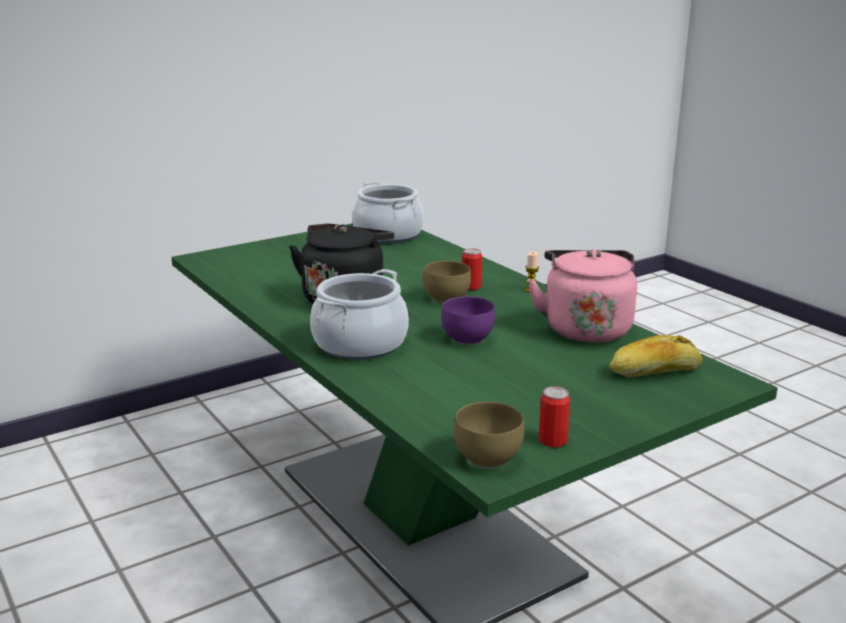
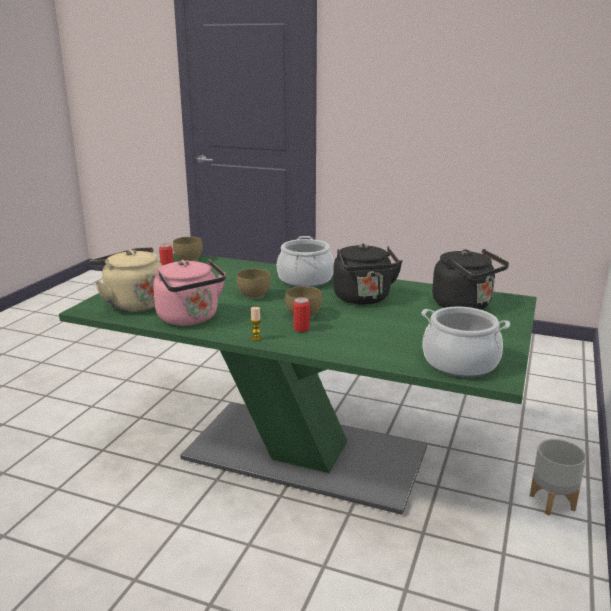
camera: 145 degrees right, 0 degrees up
(263, 265) = (465, 306): none -> black kettle
(265, 399) = (553, 502): none -> grey planter
(469, 339) = (252, 295): purple bowl -> brown bowl
(655, 372) = (133, 304): bread -> beige kettle

